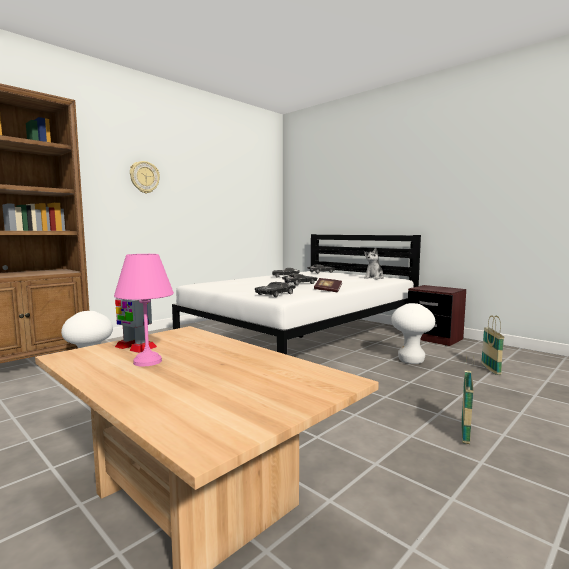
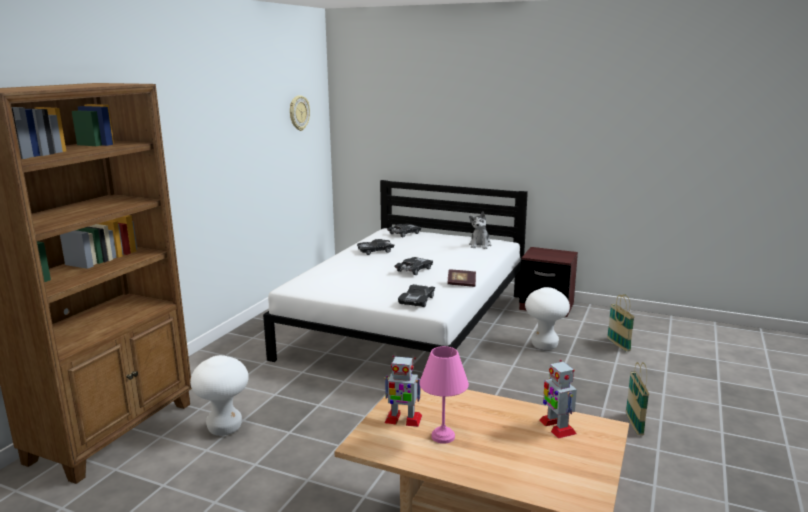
camera: 20 degrees left, 10 degrees up
(144, 177) = (190, 142): wall clock -> wall clock (298, 113)
(280, 372) = (557, 426): none -> toy robot

